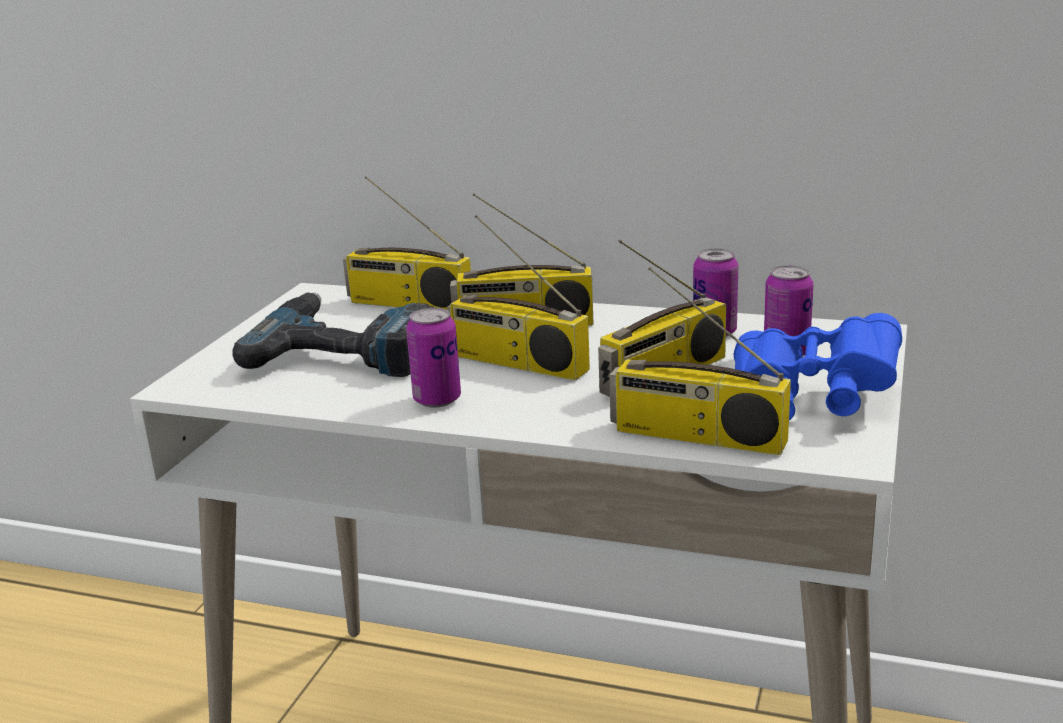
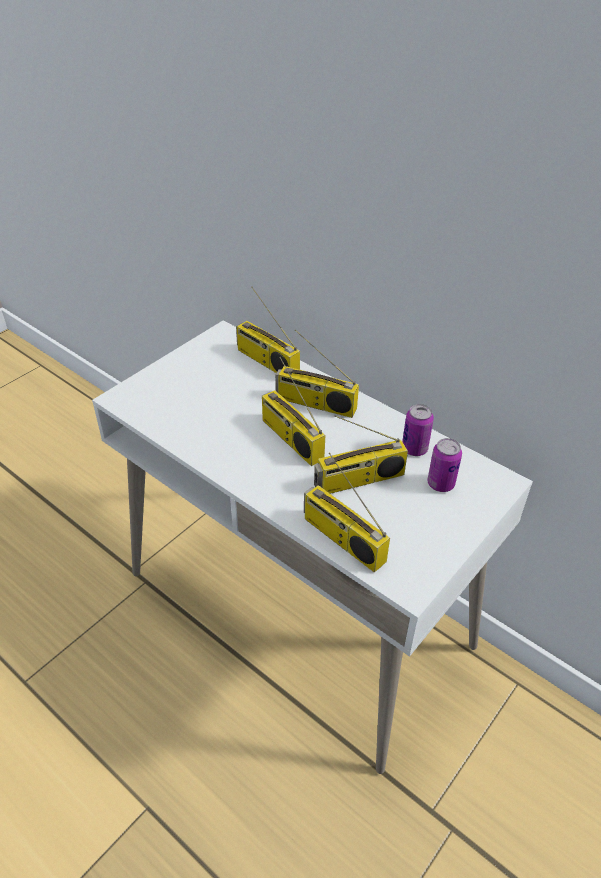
camera: 20 degrees right, 20 degrees up
(347, 349) = (212, 394): power drill -> none
(437, 399) = (232, 457): can -> none
(811, 400) = (423, 532): blue binoculars -> none

